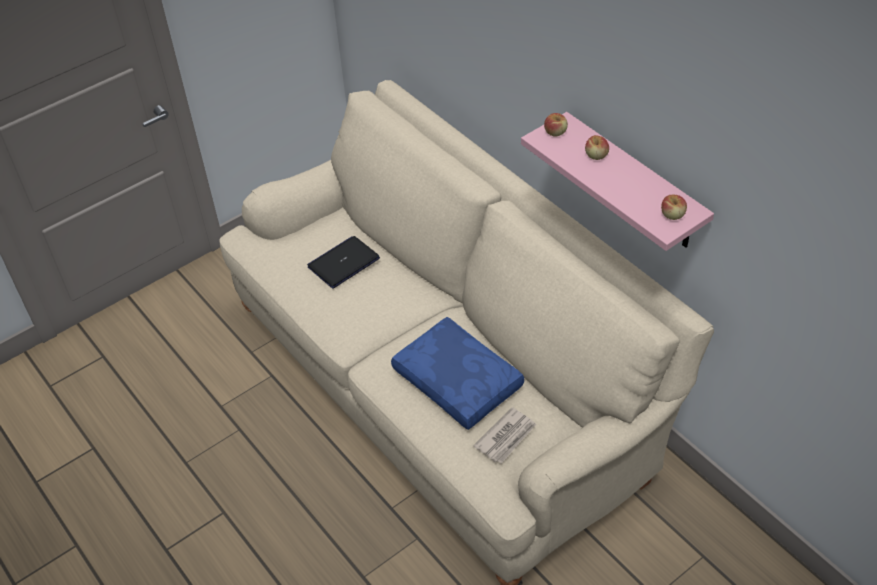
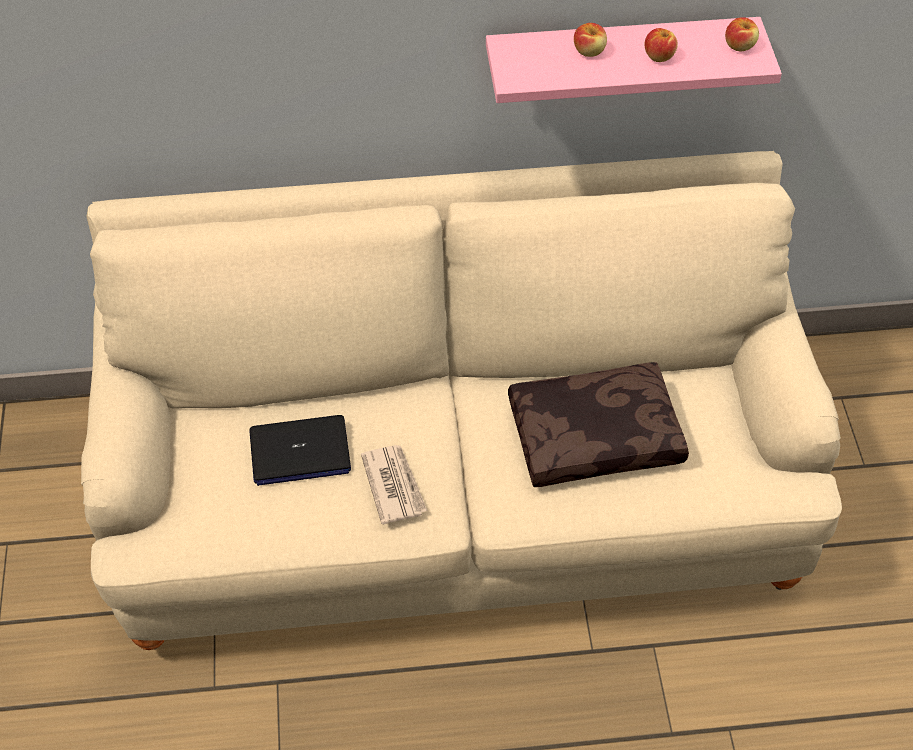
camera: 60 degrees left, 5 degrees up
(343, 263) = (299, 452): laptop -> laptop turned 90 degrees counterclockwise
(459, 380) = (595, 434): blue pillow -> brown pillow
(506, 437) = (710, 434): newspaper -> newspaper (394, 485)
(555, 132) = (516, 61): apple -> apple (659, 56)

